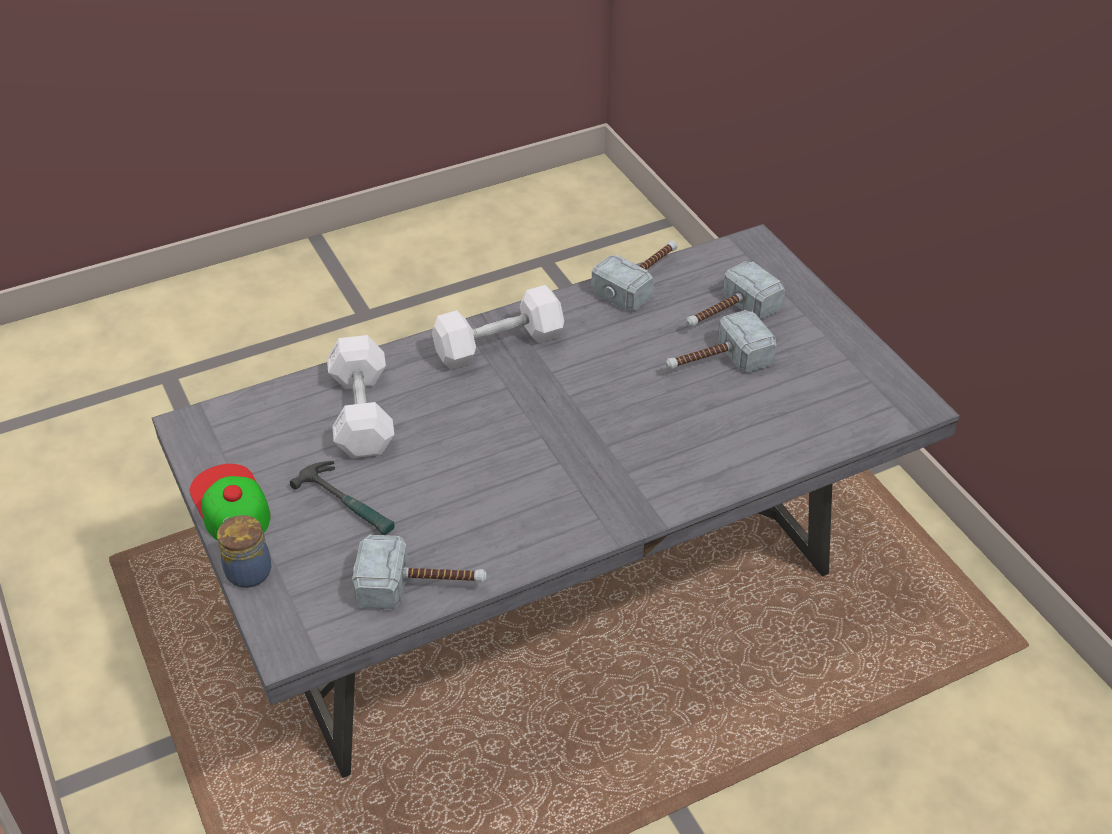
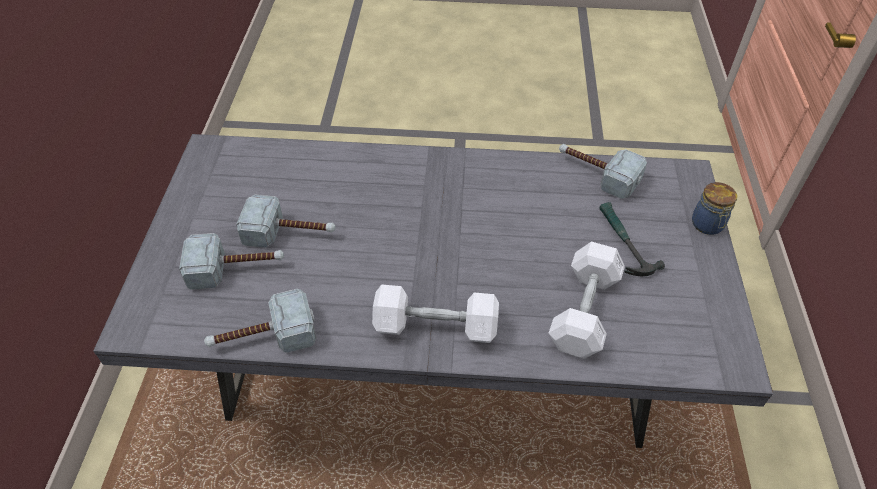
camera: 150 degrees left, 5 degrees up
(230, 504) = (712, 278): cap -> none

